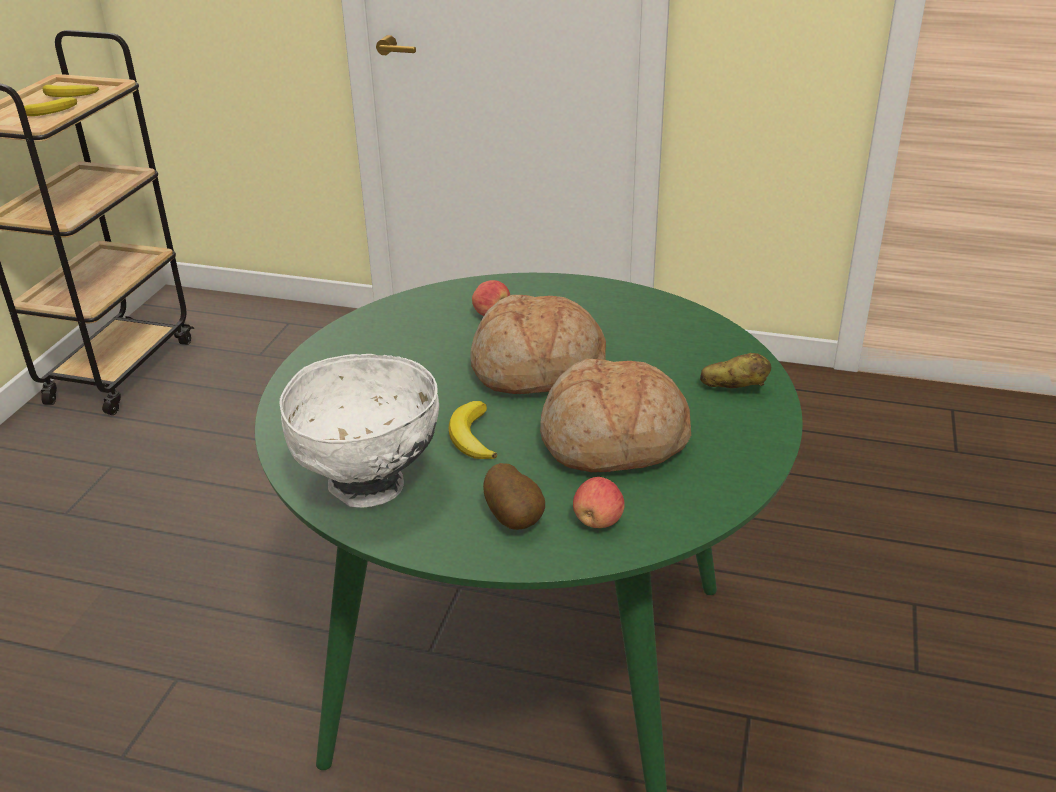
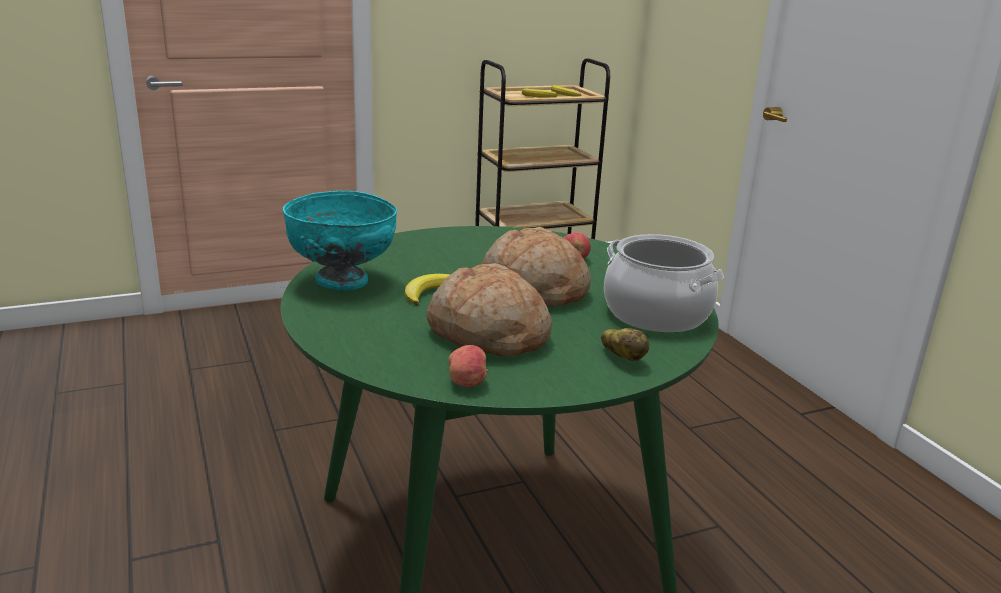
camera: 50 degrees right, 10 degrees down
(369, 486) = (342, 282): white bowl -> turquoise bowl
(516, 519) = (362, 328): potato -> none
(598, 521) = (391, 353): apple -> apple (467, 383)
(662, 329) = (656, 314): none -> cooking pot

